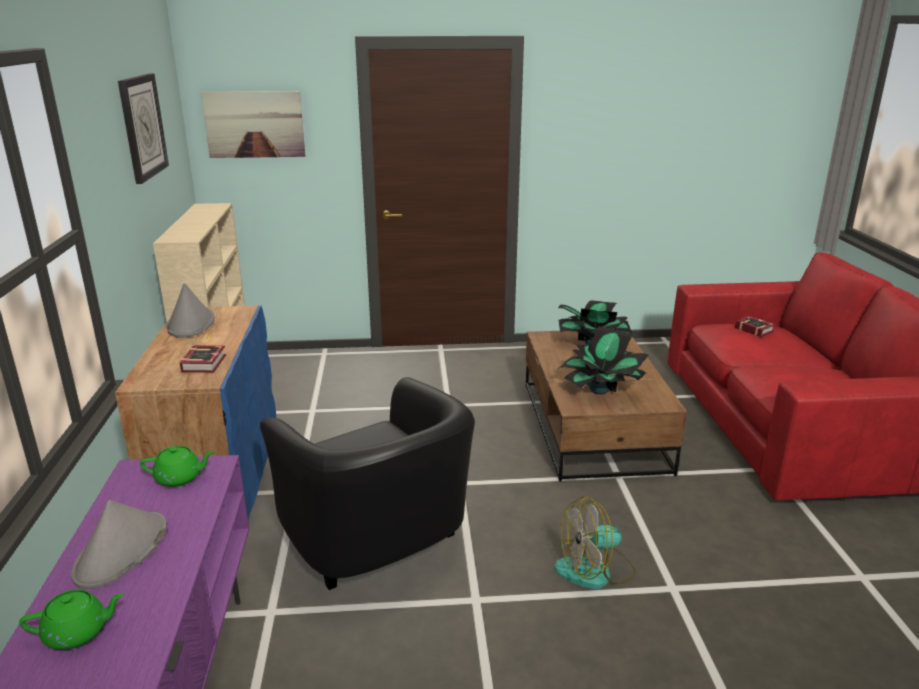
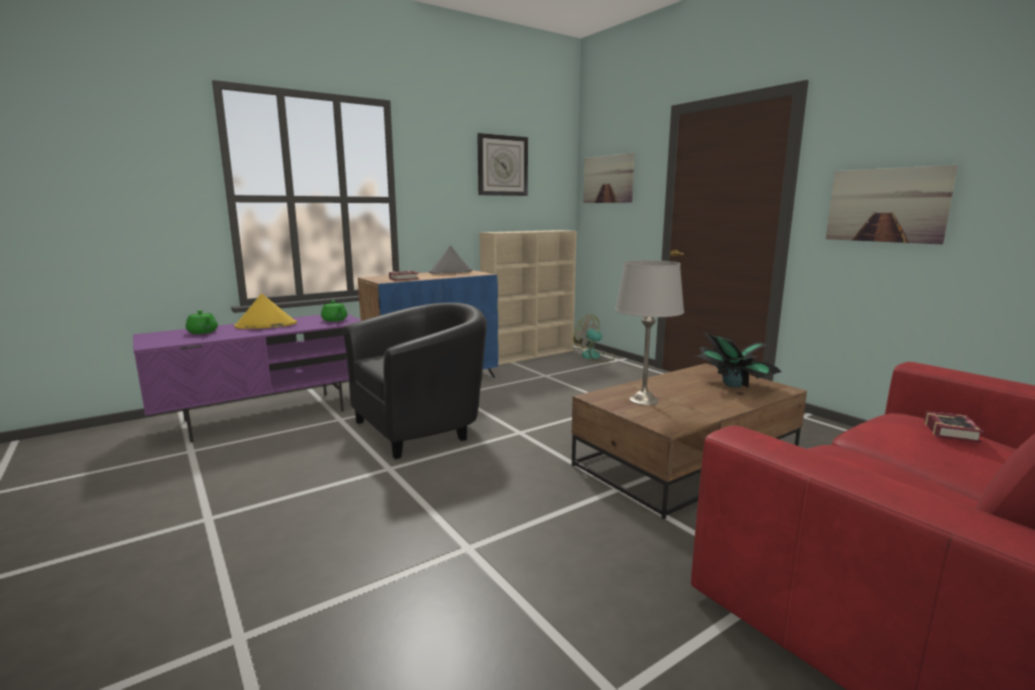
camera: 60 degrees right, 10 degrees down
(121, 551) = (266, 325): grey hat -> yellow hat
(379, 545) = (422, 427): black armchair -> black armchair turned 150 degrees counterclockwise
(595, 571) = (460, 505): fan -> fan (595, 357)
(600, 391) = (643, 400): potted plant -> grey table lamp
(601, 156) = (886, 205): none -> picture

